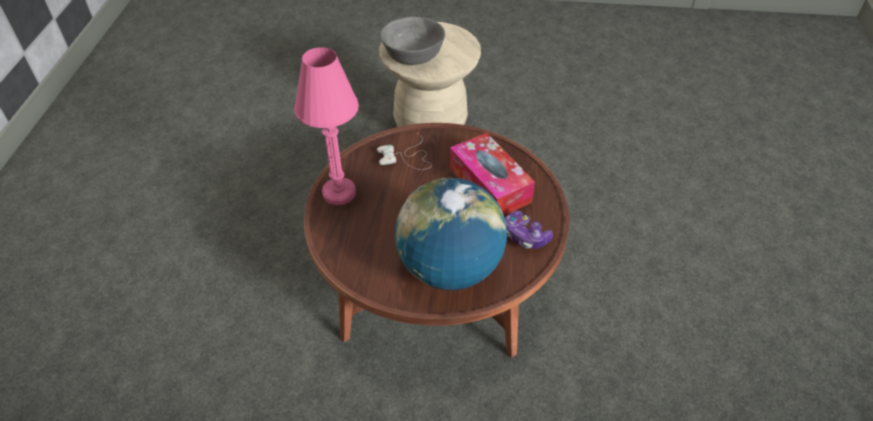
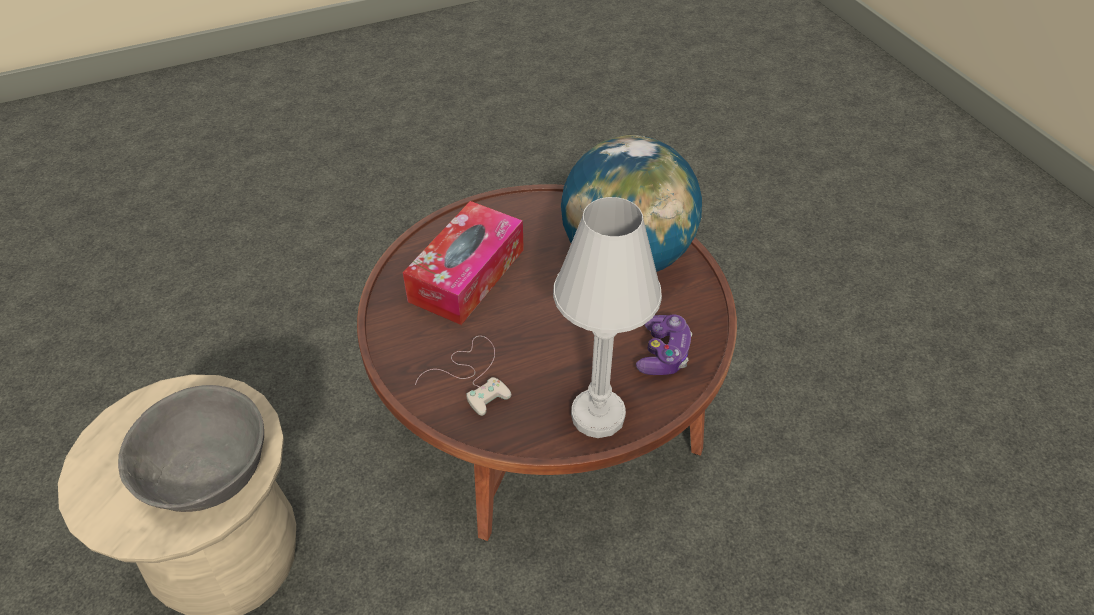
camera: 120 degrees left, 0 degrees up
(339, 193) = (598, 415): pink table lamp -> white table lamp
(525, 236) = (534, 215): game controller -> game controller (663, 354)

